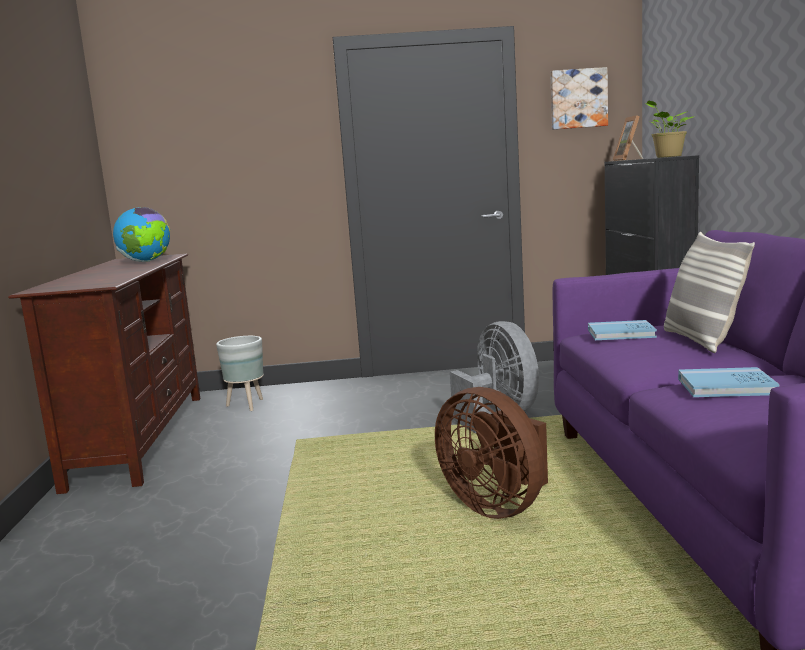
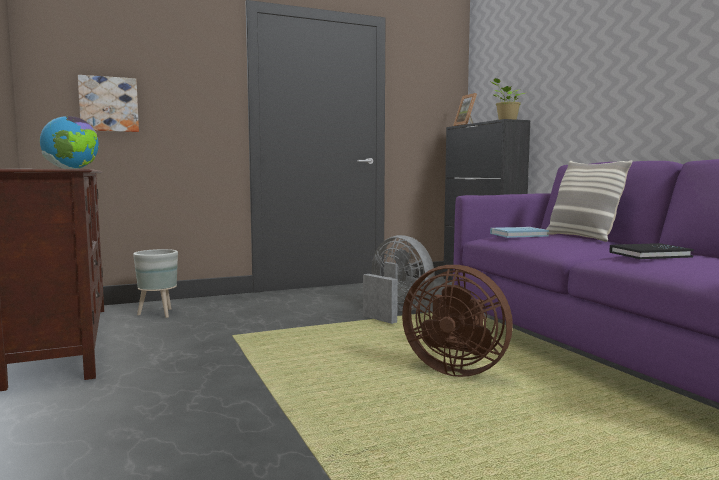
camera: 20 degrees left, 5 degrees down
(578, 99) = (427, 79): picture -> picture (109, 104)
(726, 386) = (649, 254): blue book -> black book

